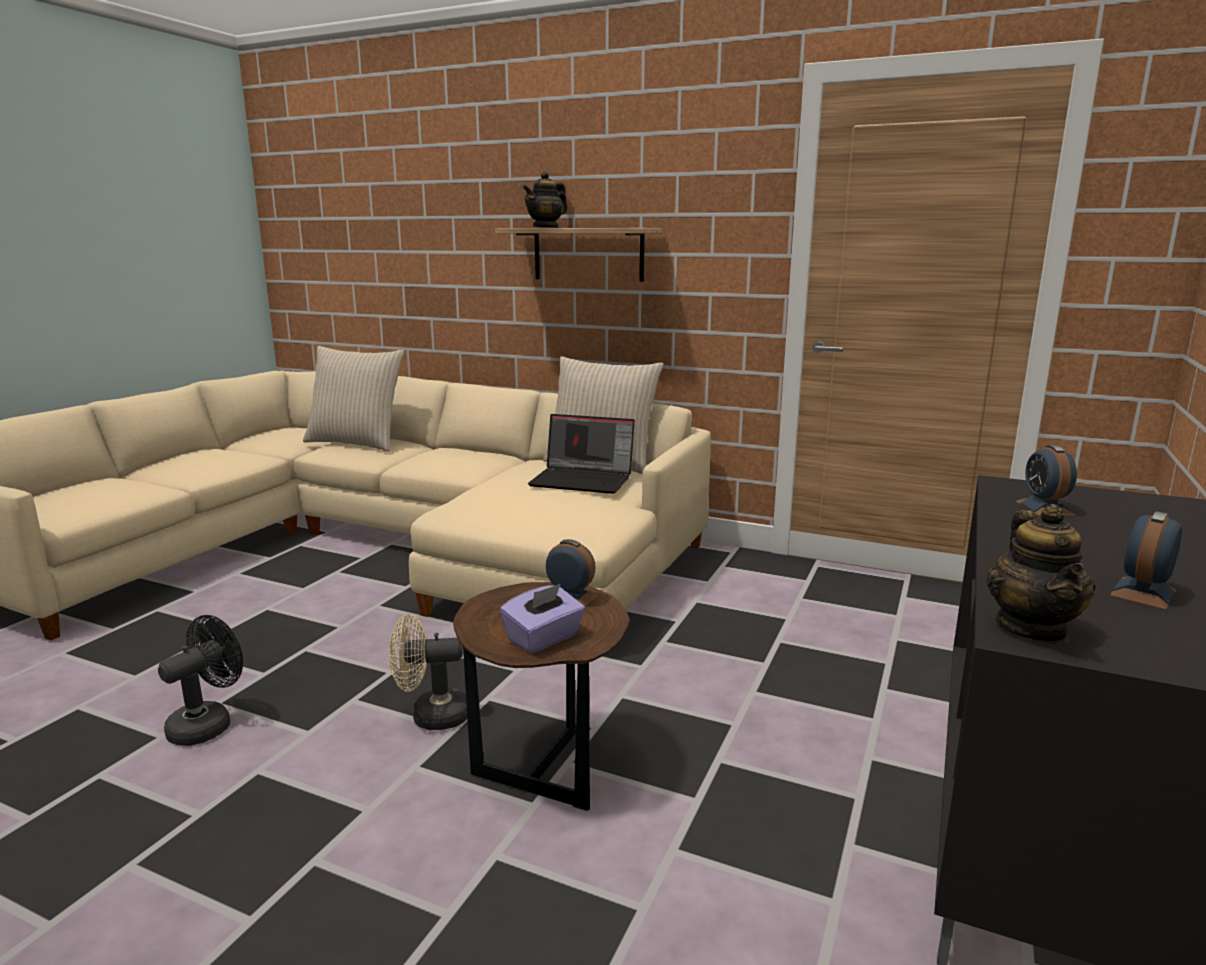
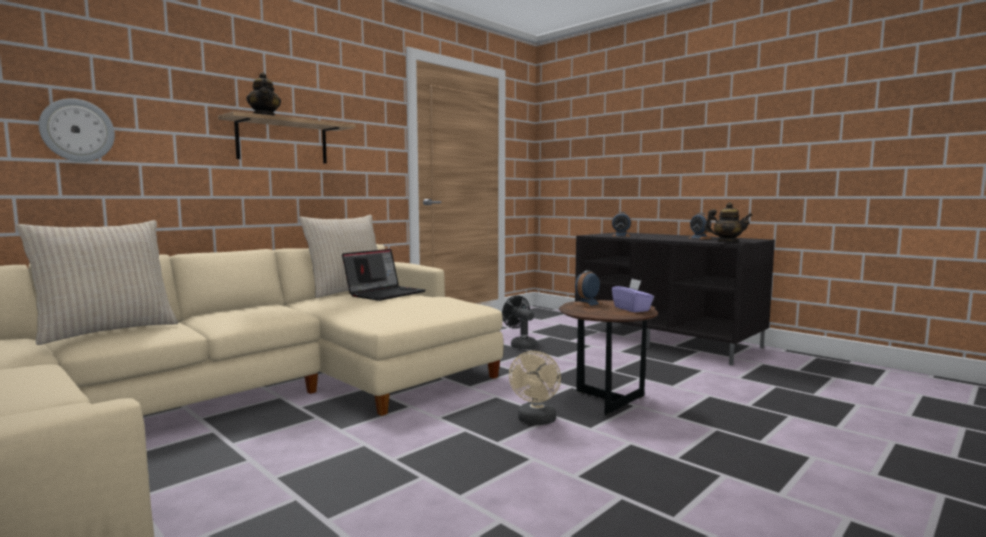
camera: 70 degrees left, 10 degrees down
(208, 724) = (494, 498): black fan -> black fan (520, 345)
(412, 257) = (77, 130): none -> wall clock

